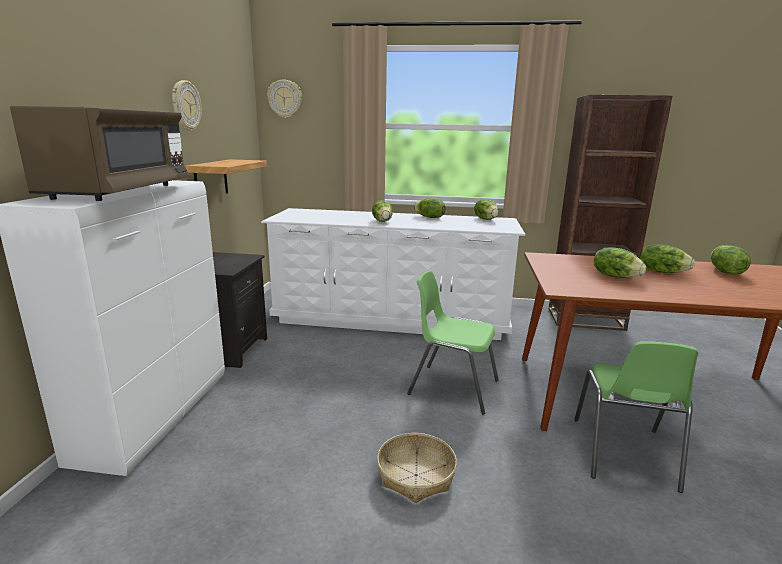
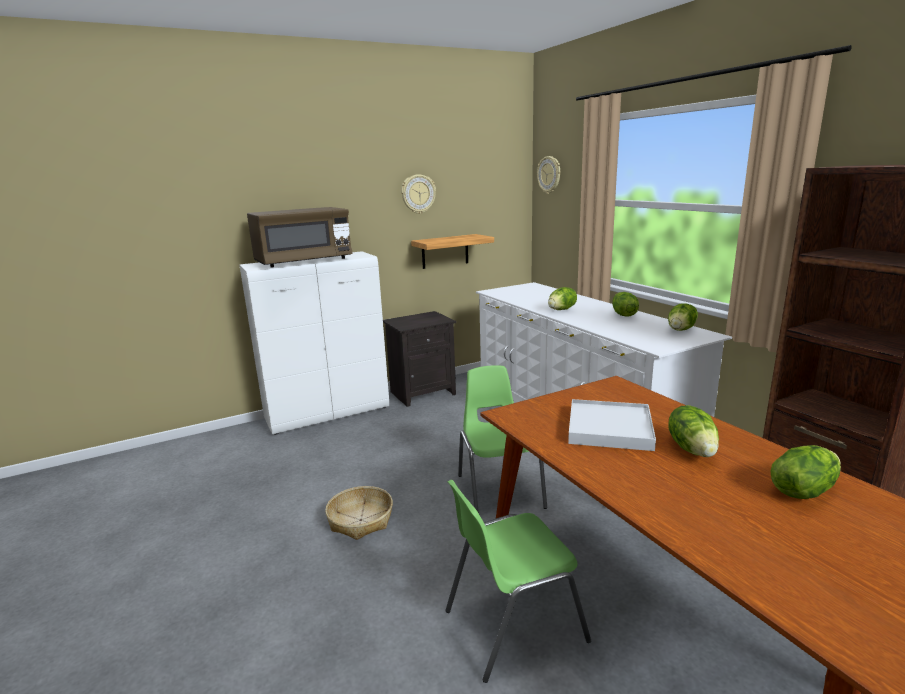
camera: 55 degrees right, 0 degrees up
(615, 276) = (610, 428): lettuce -> white tray

